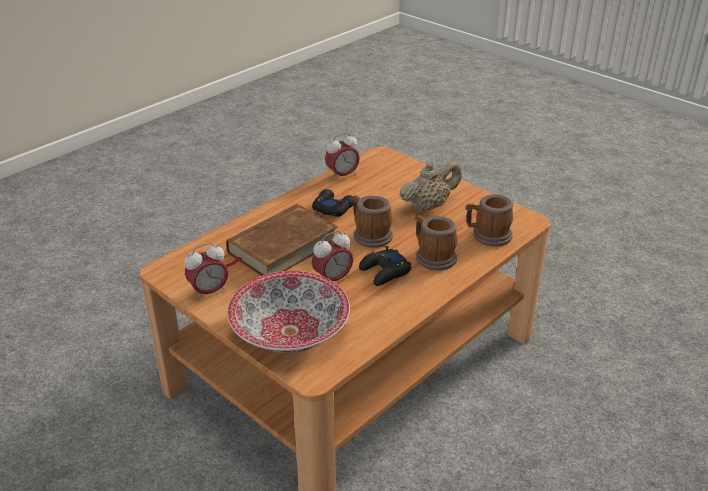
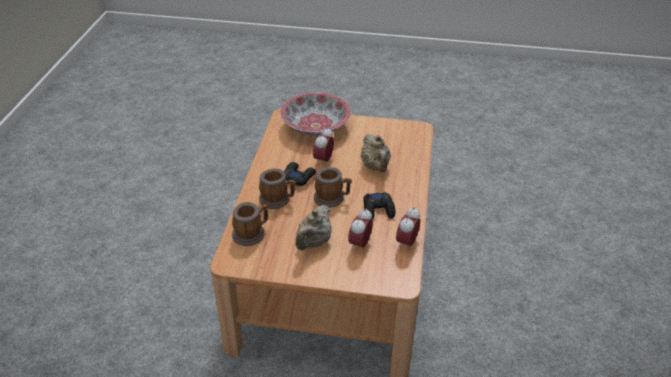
camera: 145 degrees right, 5 degrees up
(209, 292) = (379, 128): alarm clock -> alarm clock (360, 244)
(282, 247) = (375, 167): brown book -> beige teapot

